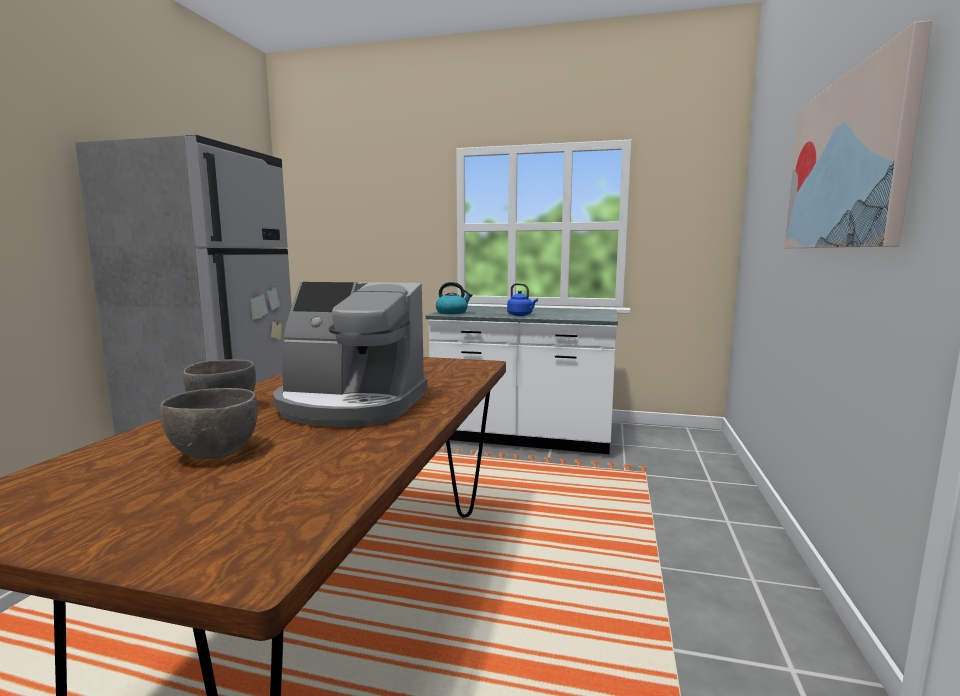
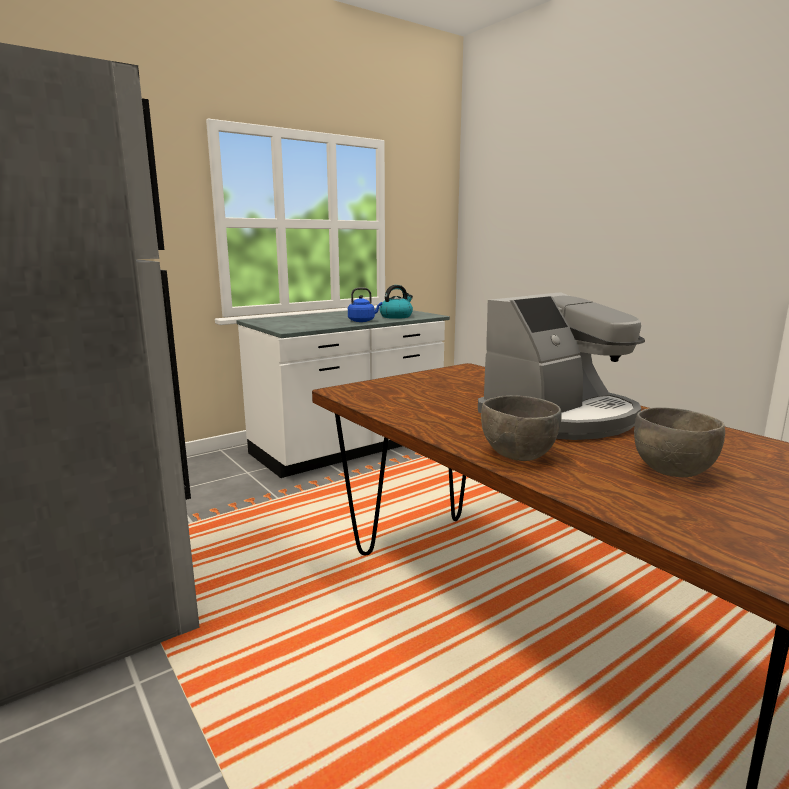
camera: 50 degrees left, 5 degrees up
(452, 312) = (291, 327): kettle -> kettle (396, 316)
(847, 163) = (648, 196): picture -> none

